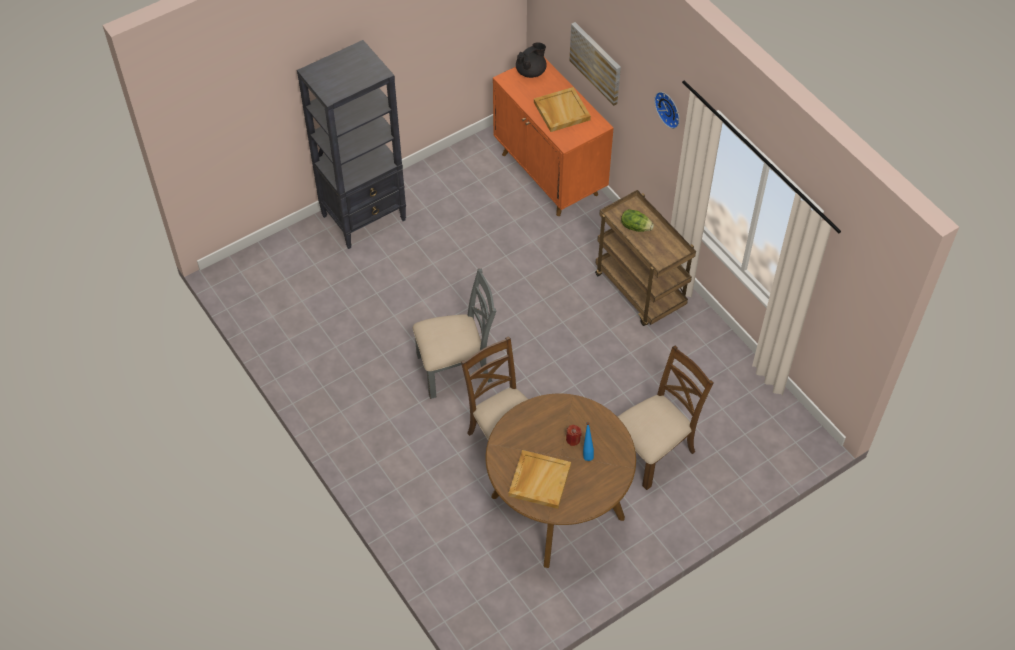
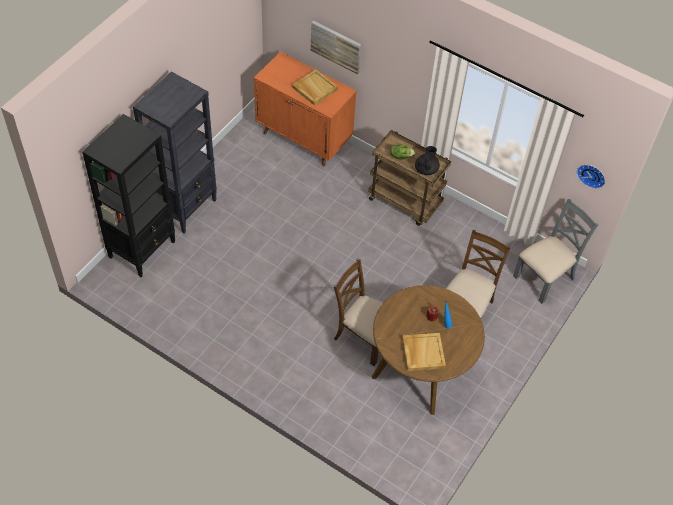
camera: 25 degrees left, 0 degrees up
(291, 253) = (142, 249): none -> black bookcase
(455, 368) = (303, 295): grey chair -> grey chair (545, 277)
(531, 71) = (279, 66): black teapot -> black teapot (426, 169)
(669, 108) = (411, 64): wall clock -> wall clock (592, 174)

